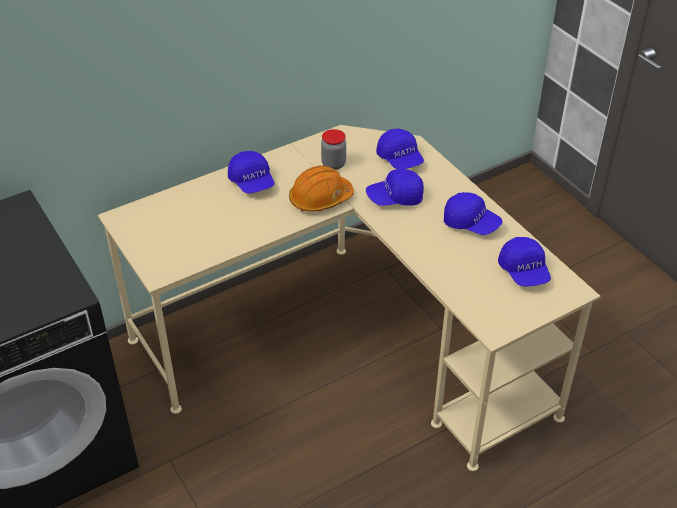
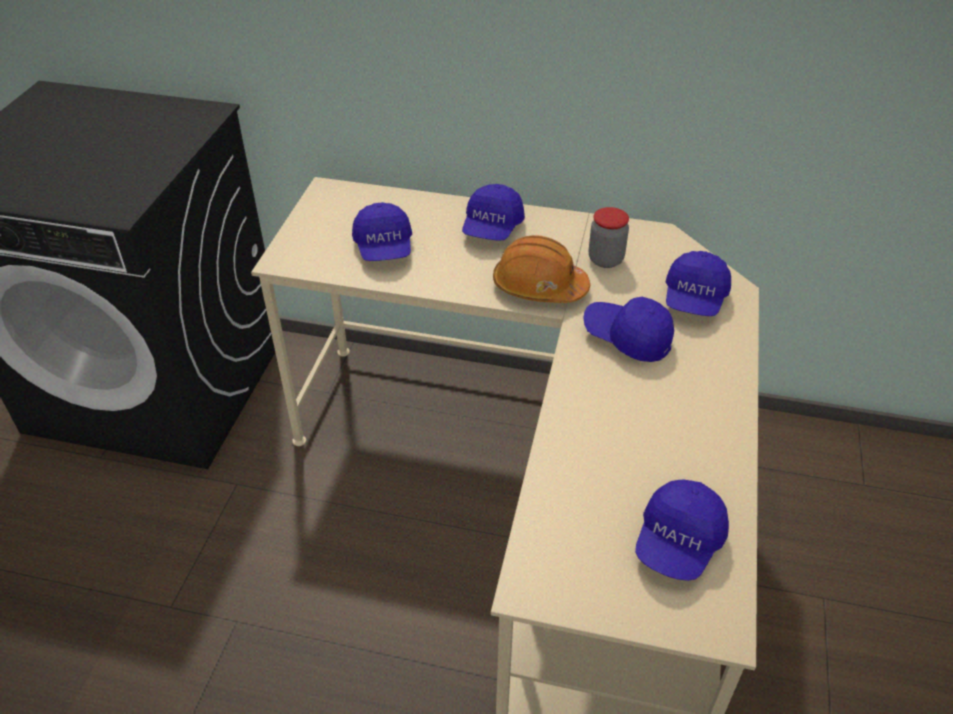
camera: 45 degrees right, 0 degrees up
(471, 223) = (686, 430): blue cap -> blue cap (384, 248)

